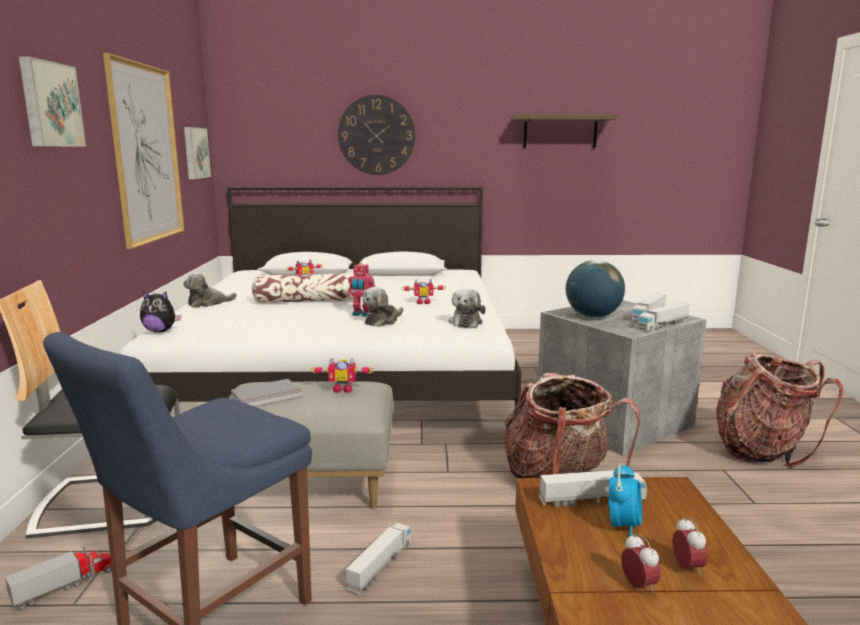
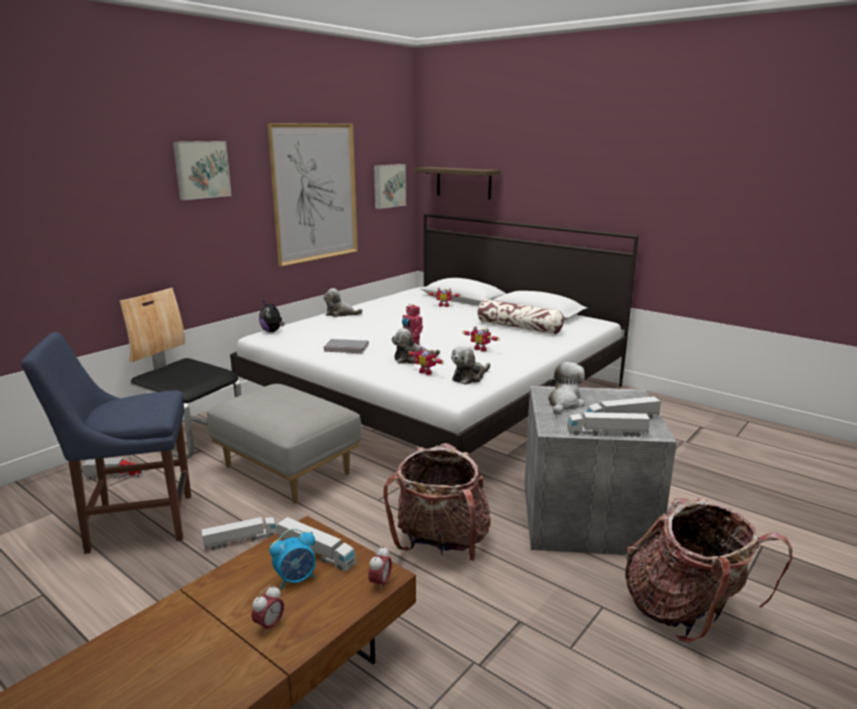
camera: 40 degrees right, 5 degrees up
(268, 397) = (262, 398): grey book -> grey book (346, 348)
(307, 301) = (401, 327): pillow -> pillow (519, 327)
(343, 389) = (309, 407): toy robot -> toy robot (427, 372)
(376, 135) = (543, 174): wall clock -> none
(560, 131) = (737, 179): shelf -> shelf (463, 182)
(593, 316) = (564, 403): globe -> plush toy
(638, 586) = (222, 616): alarm clock -> alarm clock (380, 583)

